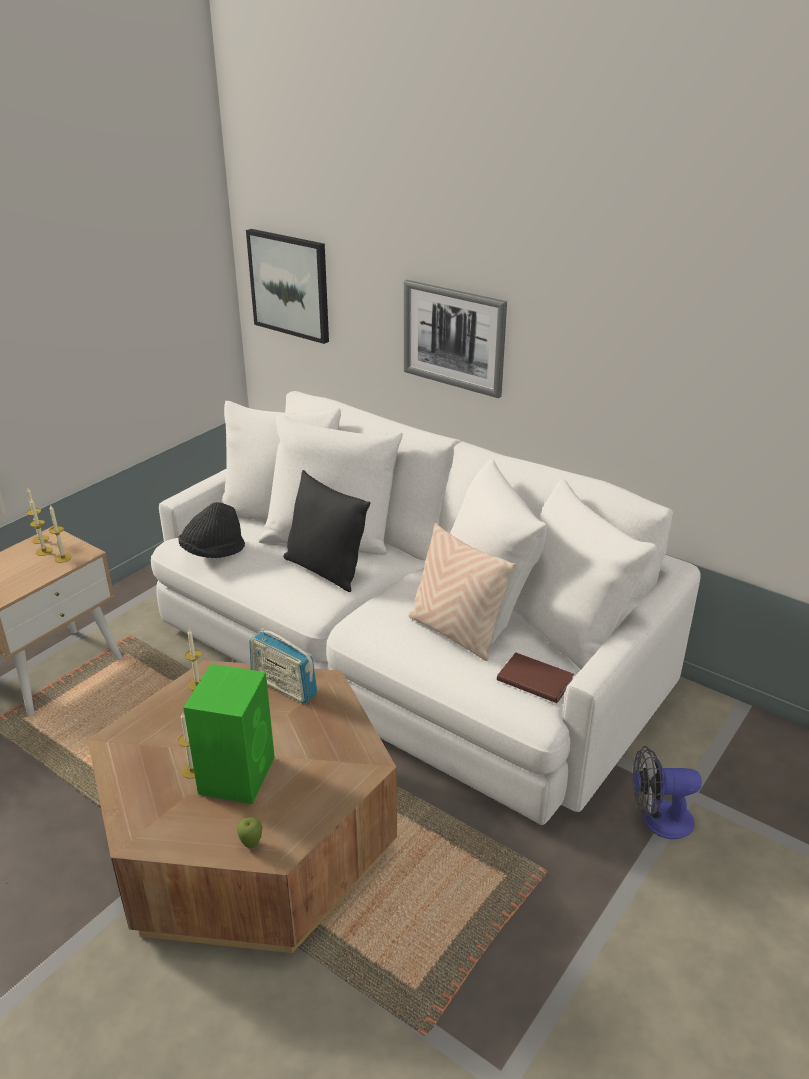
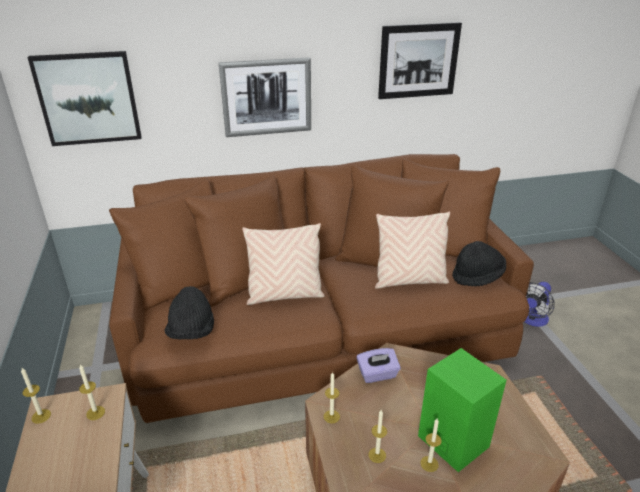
camera: 50 degrees left, 0 degrees up
(44, 551) = (65, 421): candle -> candle (377, 455)
(251, 844) = (531, 466): apple -> none
(284, 686) = (377, 374): radio -> purple tissue box
(325, 570) = (285, 295): black pillow -> beige pillow
(405, 652) = (319, 329): white sofa -> brown sofa
(535, 679) = (477, 277): brown book -> black hat
(657, 348) = (418, 61): none -> picture

